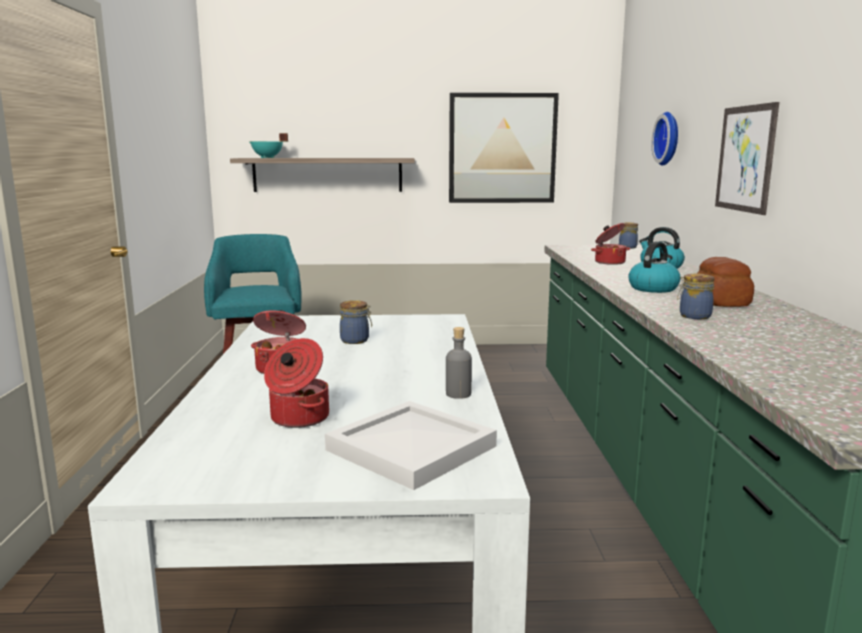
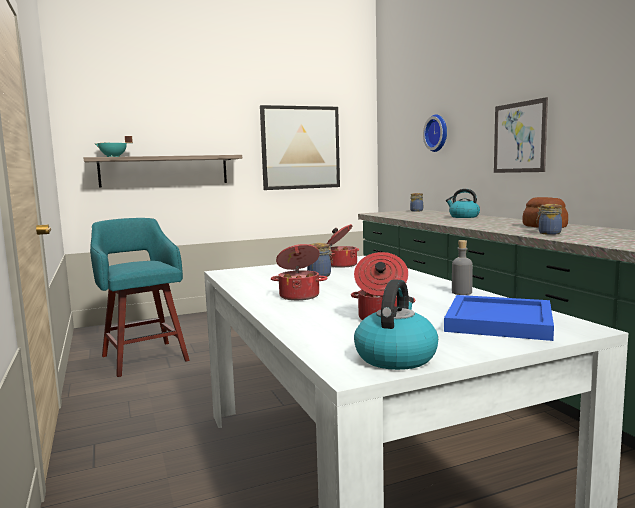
camera: 20 degrees left, 5 degrees down
(411, 449) = (500, 322): white tray -> blue tray
(609, 262) = (426, 217): cooking pot -> cooking pot (341, 265)
(653, 288) = (488, 225): kettle -> kettle (395, 357)

